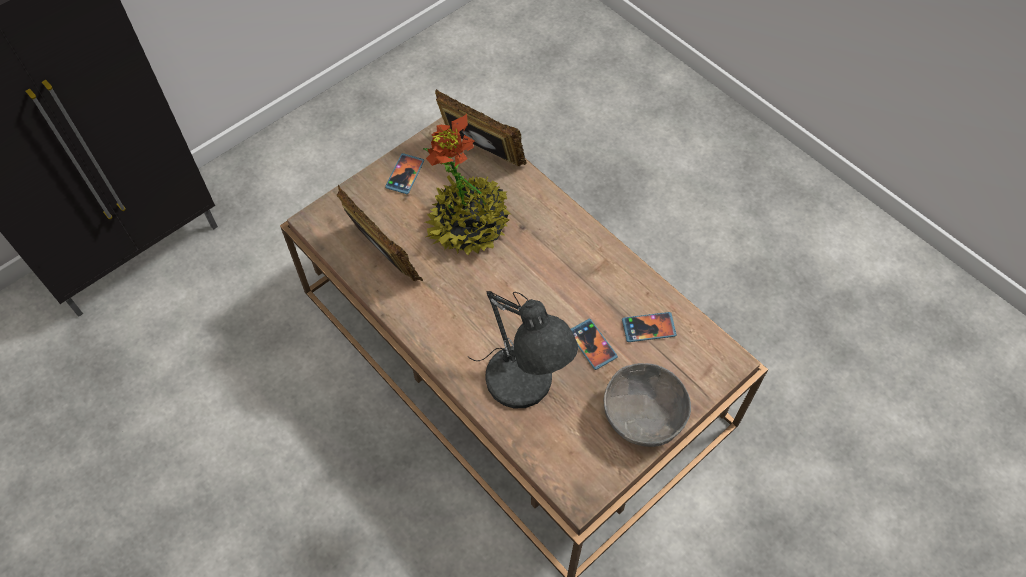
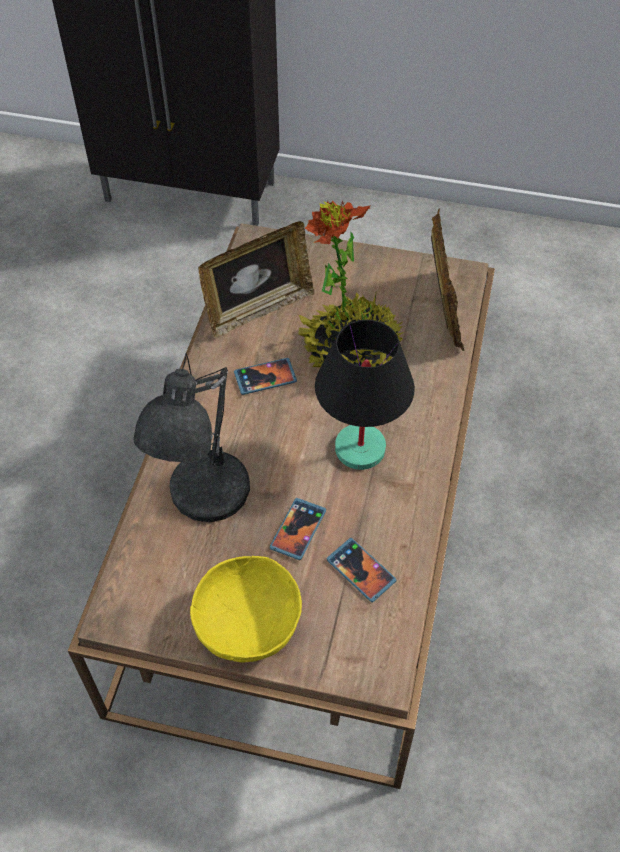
camera: 55 degrees right, 5 degrees down
(383, 257) = (258, 309): picture frame -> picture frame turned 45 degrees clockwise
(405, 175) = (363, 271): phone -> phone (265, 378)
(555, 272) = (359, 449): none -> black table lamp
(642, 415) = (248, 624): grey bowl -> yellow bowl

